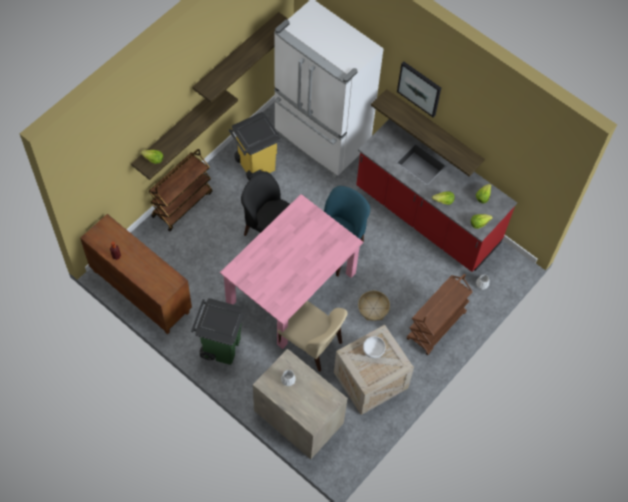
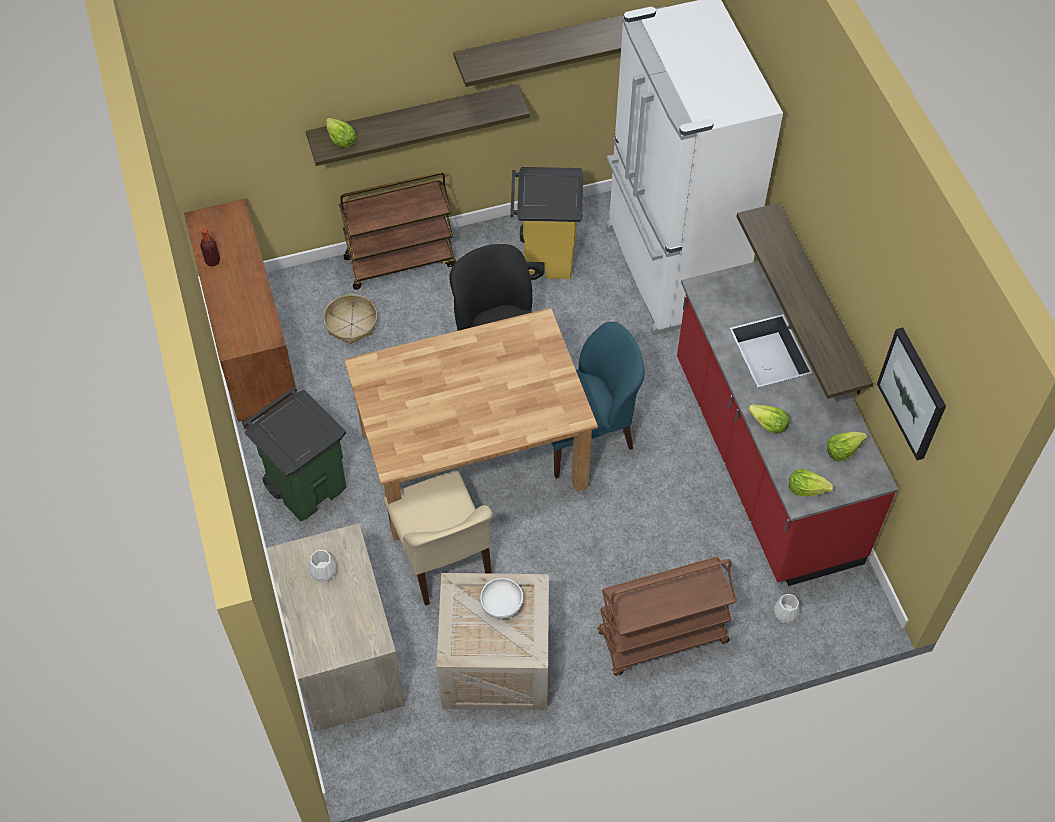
camera: 35 degrees right, 5 degrees down
(291, 288) = (472, 459): pink dining table -> brown dining table
(373, 308) = (578, 555): basket -> basket (351, 324)
(419, 88) = (816, 210): picture -> picture (913, 393)

